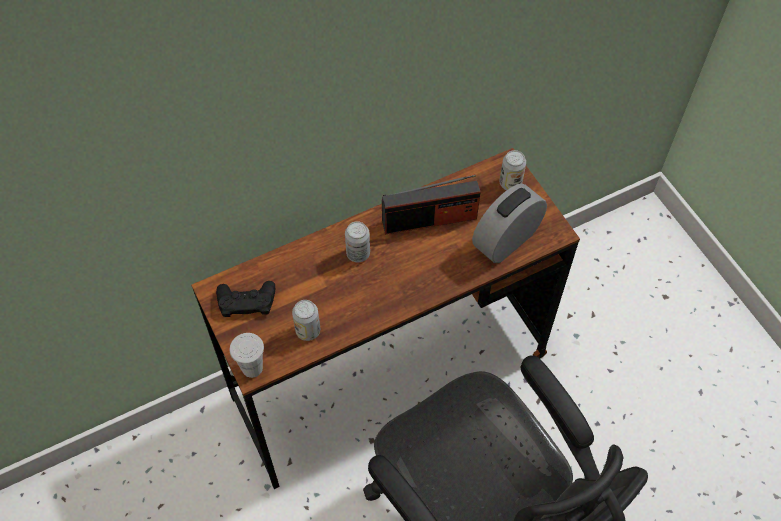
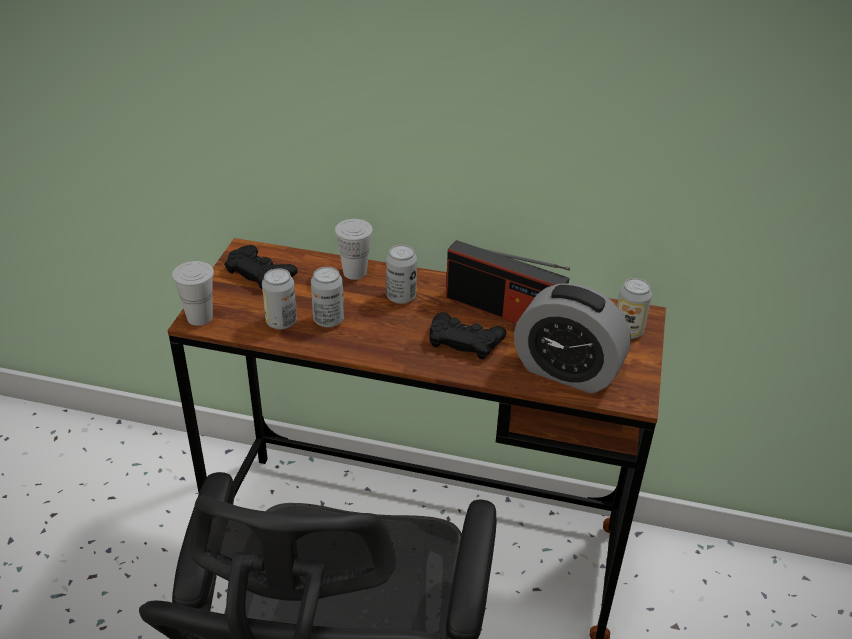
camera: 40 degrees right, 20 degrees down
(307, 255) = (355, 272): none -> white cup
(335, 306) = (328, 320): none -> can
(430, 260) = (464, 340): none -> black game controller
(506, 240) = (566, 371): alarm clock -> alarm clock turned 150 degrees counterclockwise

